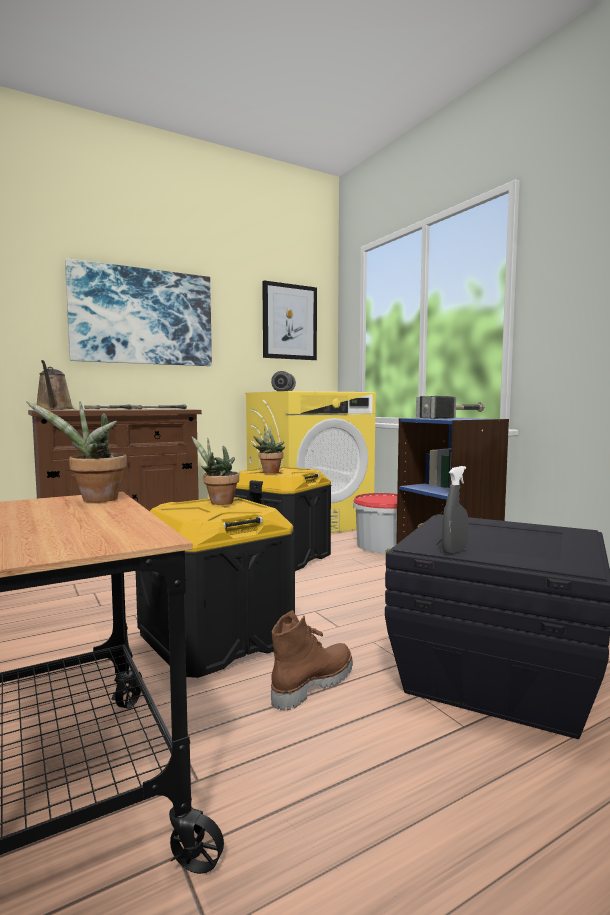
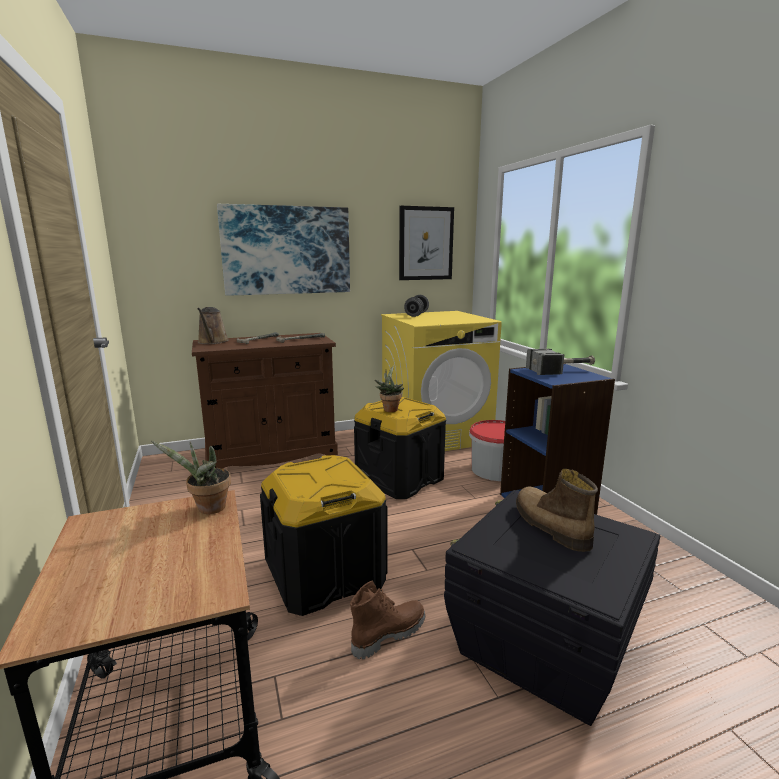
camera: 10 degrees right, 10 degrees up
(218, 502) = (327, 467): potted plant -> none
(454, 551) = (503, 558): grey spray bottle -> none
(488, 531) = (549, 526): none -> boot

